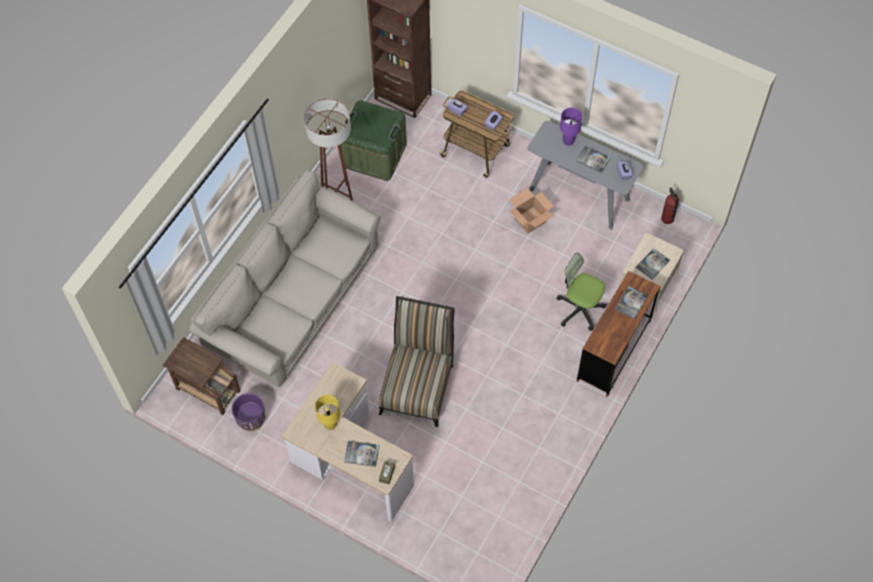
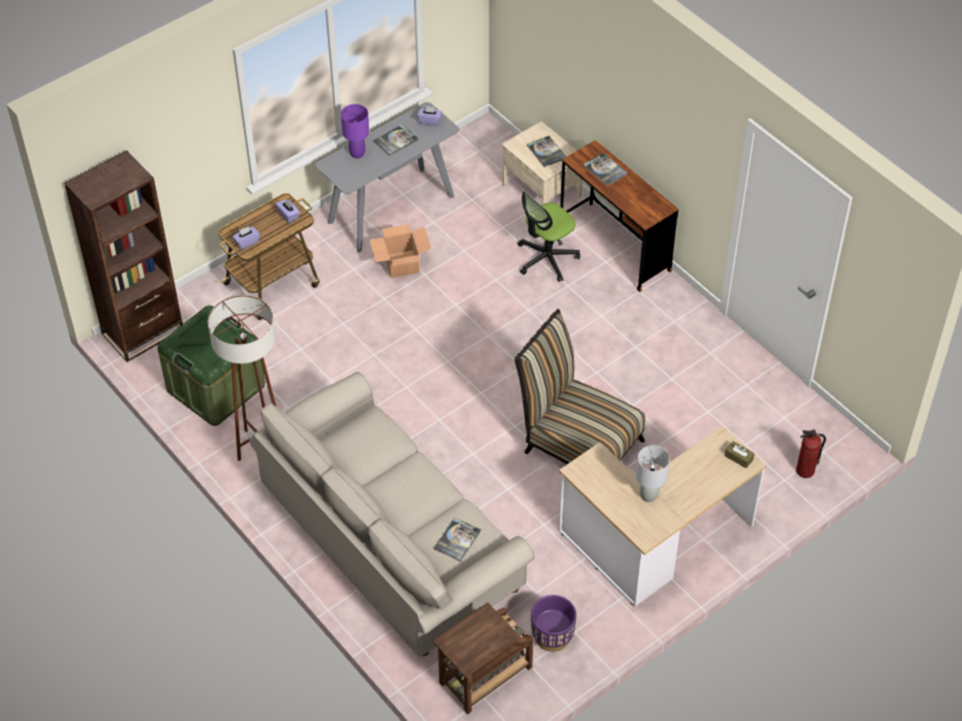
camera: 70 degrees left, 10 degrees down
(330, 425) = (649, 496): yellow table lamp -> grey table lamp
(362, 454) = (702, 475): book -> book (457, 540)
(667, 218) = (465, 145): fire extinguisher -> fire extinguisher (805, 471)

